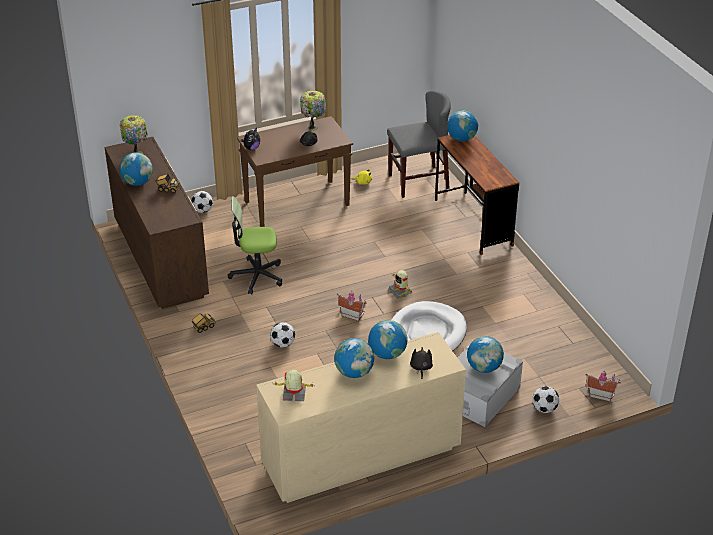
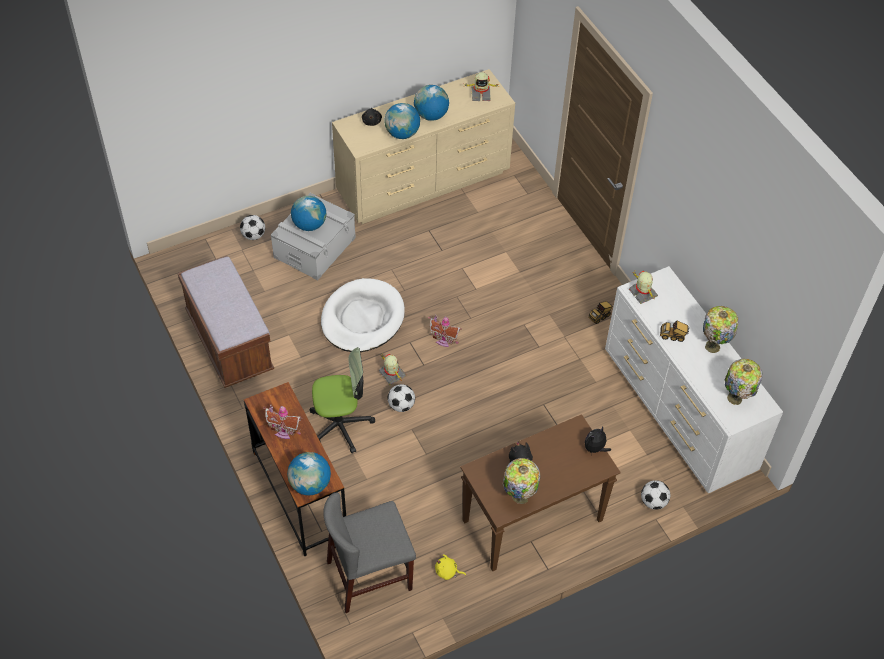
camera: 175 degrees right, 15 degrees up
(137, 182) = (713, 346): globe -> table lamp
(161, 259) = (678, 413): brown dresser -> white dresser
(182, 216) = (642, 293): none -> toy robot
(257, 276) = (558, 391): office chair -> office chair (340, 425)
(283, 344) = (512, 299): football -> football (401, 405)
(548, 318) = (229, 342): none -> brown bench
(600, 394) = (196, 252): toy house -> toy house (284, 431)

